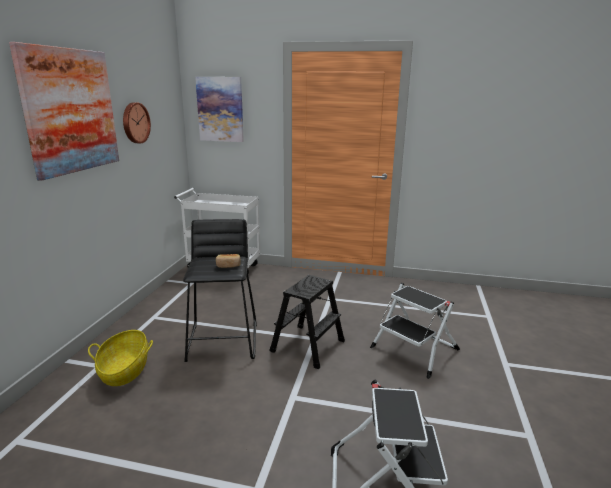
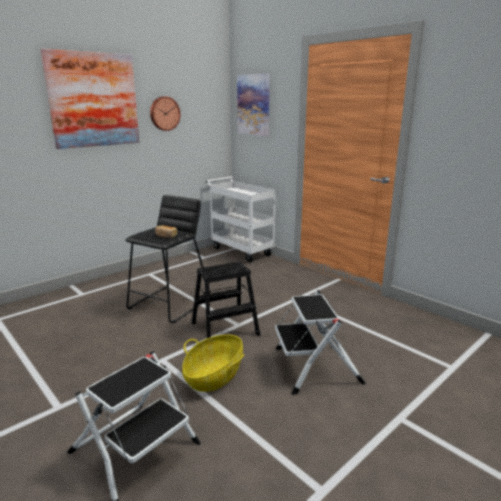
camera: 35 degrees right, 0 degrees up
(125, 370) = (90, 302): basket -> basket (214, 376)

